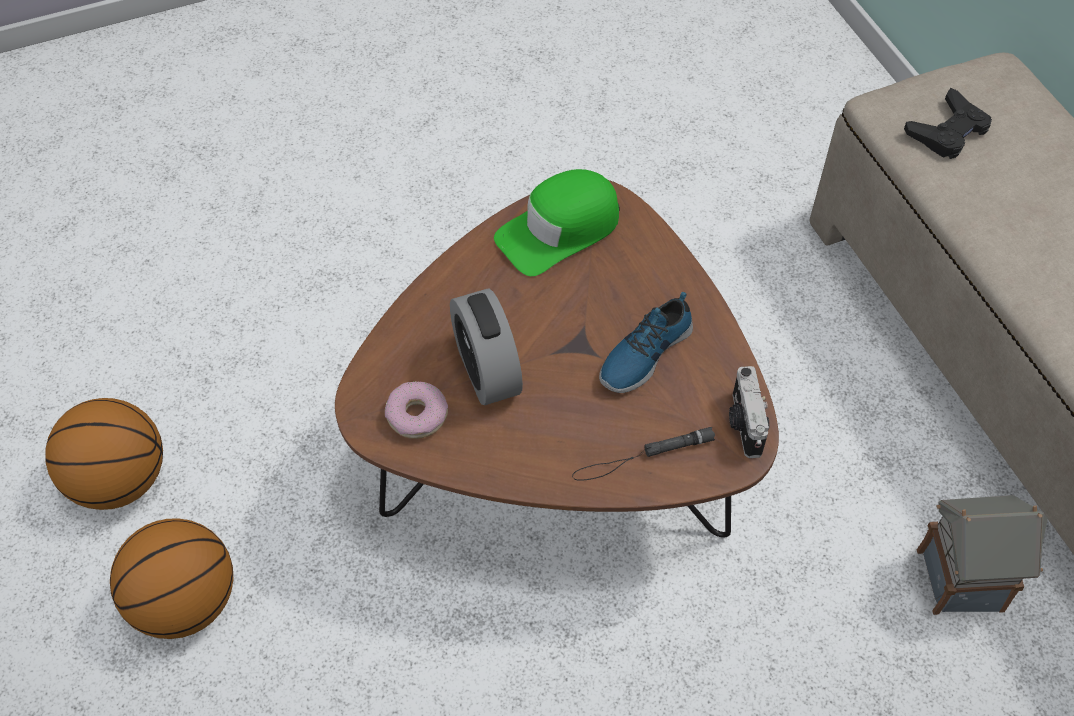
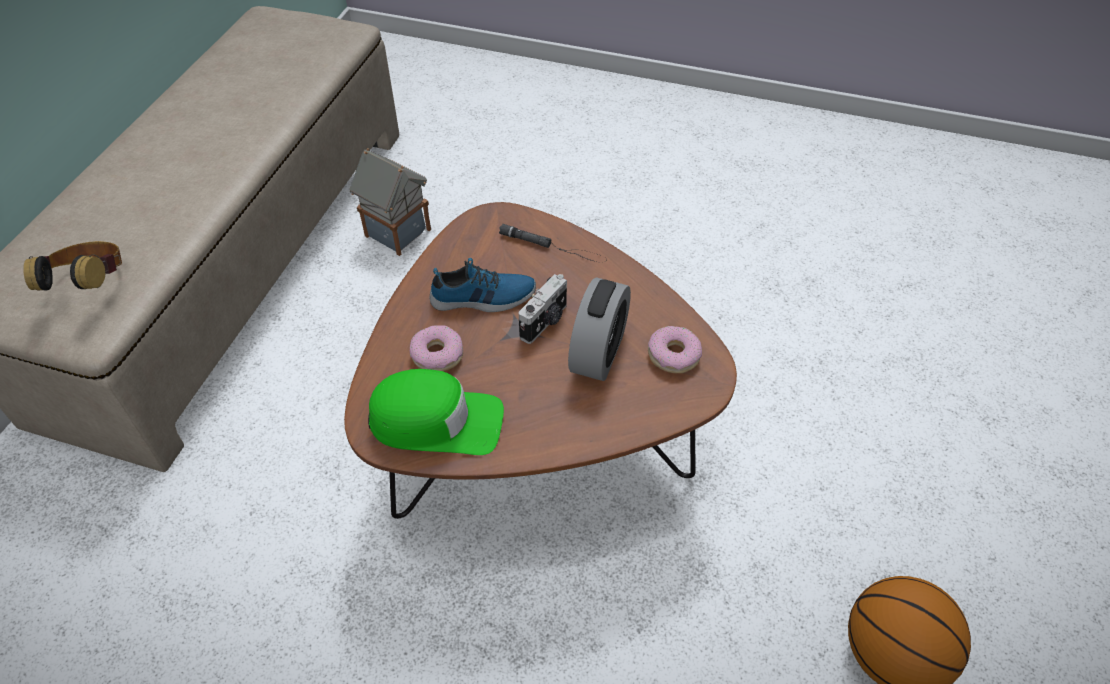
camera: 140 degrees left, 5 degrees down
(185, 602) = (872, 515): basketball -> none
(621, 278) = (437, 354): none -> donut
(744, 424) = (475, 227): camera -> camera (545, 322)
(948, 131) = (91, 285): black game controller -> headphones

